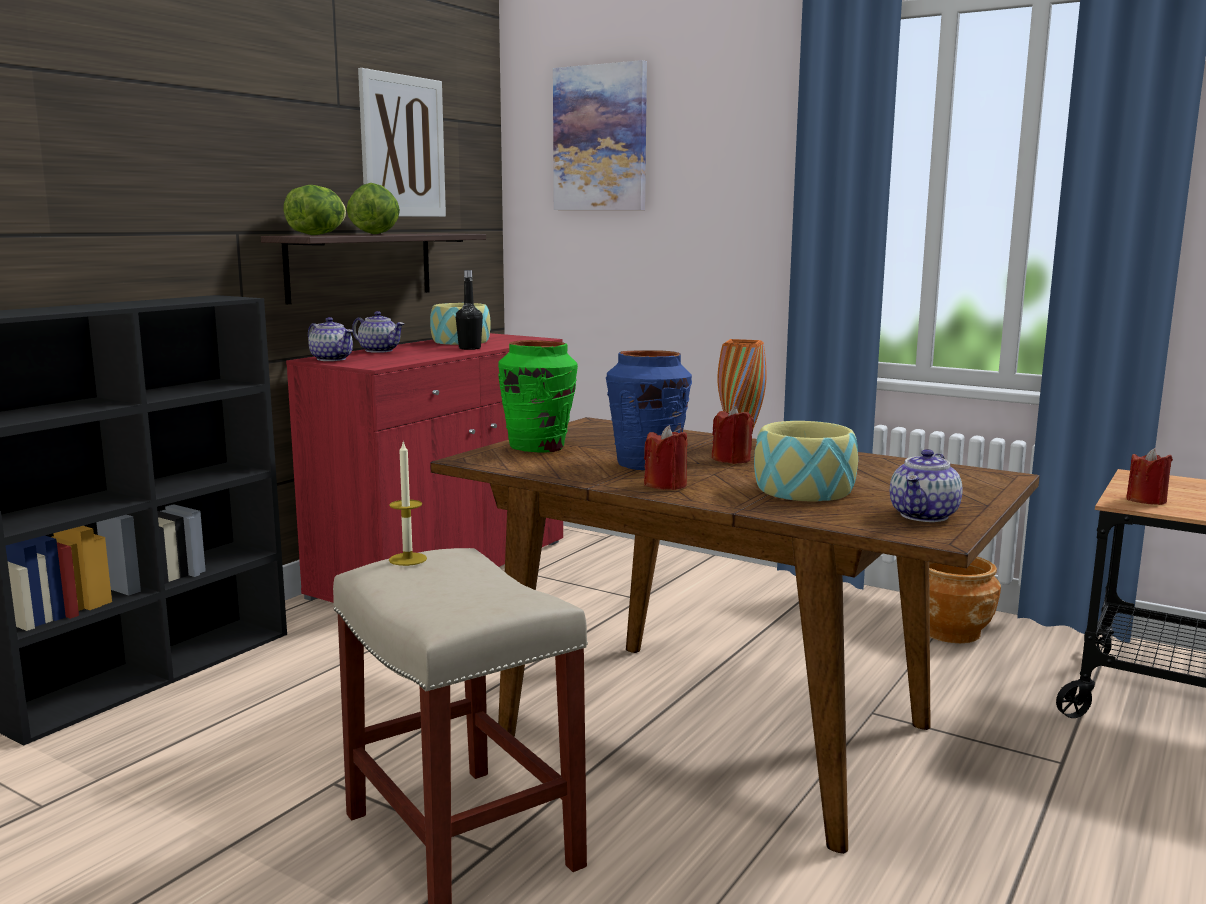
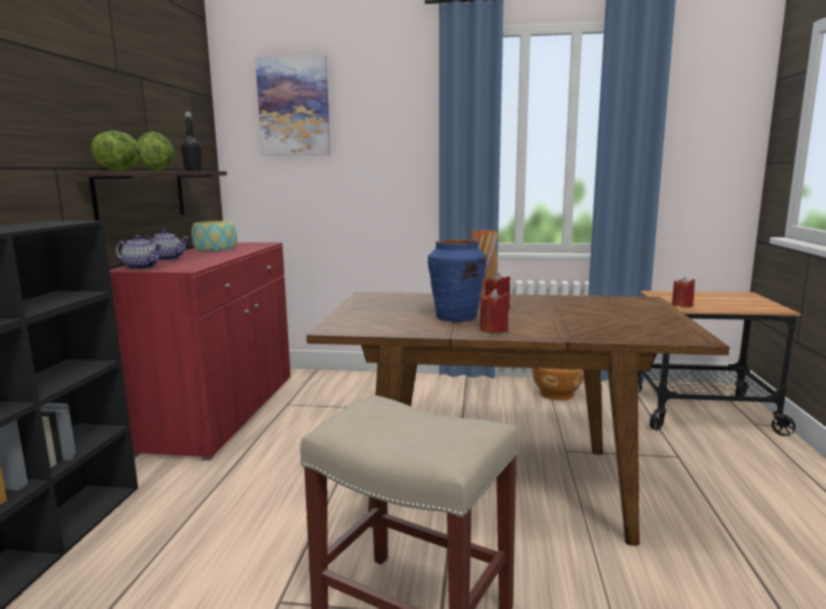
camera: 25 degrees left, 0 degrees up
(402, 146) = (160, 106): picture -> none
(408, 559) = (353, 413): candle -> none
(469, 348) = (233, 252): black bottle -> black bottle (193, 170)
(538, 447) = (364, 315): green vase -> none
(803, 490) = (573, 321): bowl -> none
(924, 516) = (663, 327): teapot -> none

